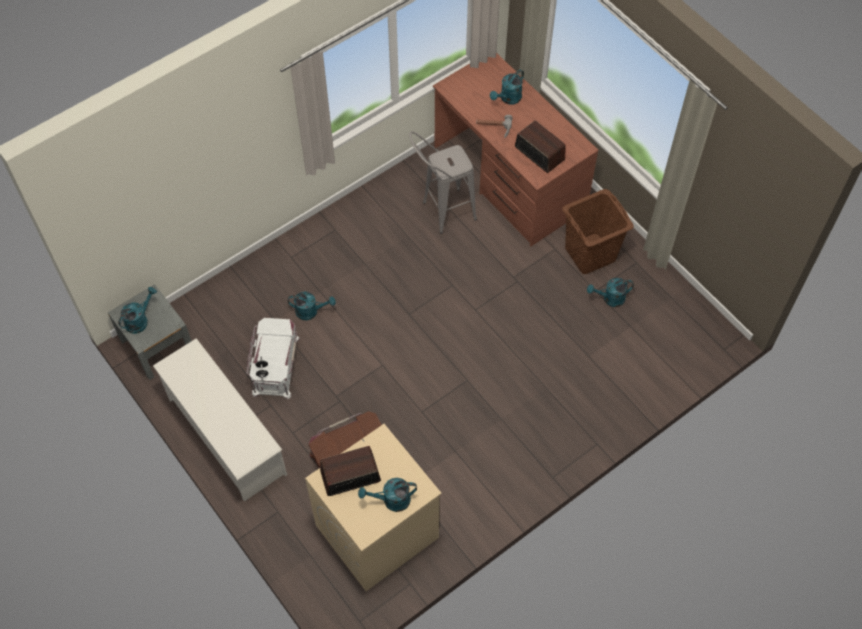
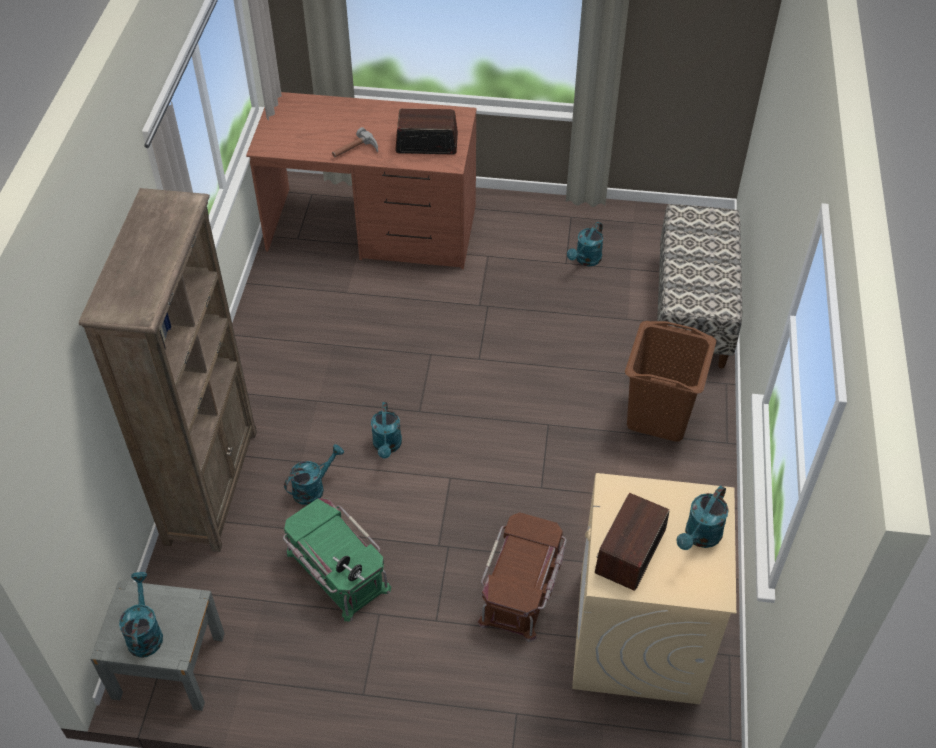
camera: 45 degrees left, 10 degrees down
(226, 435) = (365, 688): white shoe rack -> none
(266, 268) = (212, 485): none -> brown bookcase
(275, 365) = (336, 571): white storage box -> green storage box
(441, 214) = (344, 302): grey stool -> none
(508, 99) = (338, 120): turquoise watering can -> turquoise watering can (387, 446)
(590, 254) = (524, 237): brown laundry basket -> brown laundry basket (659, 415)
(634, 384) = (692, 311): none -> bench

